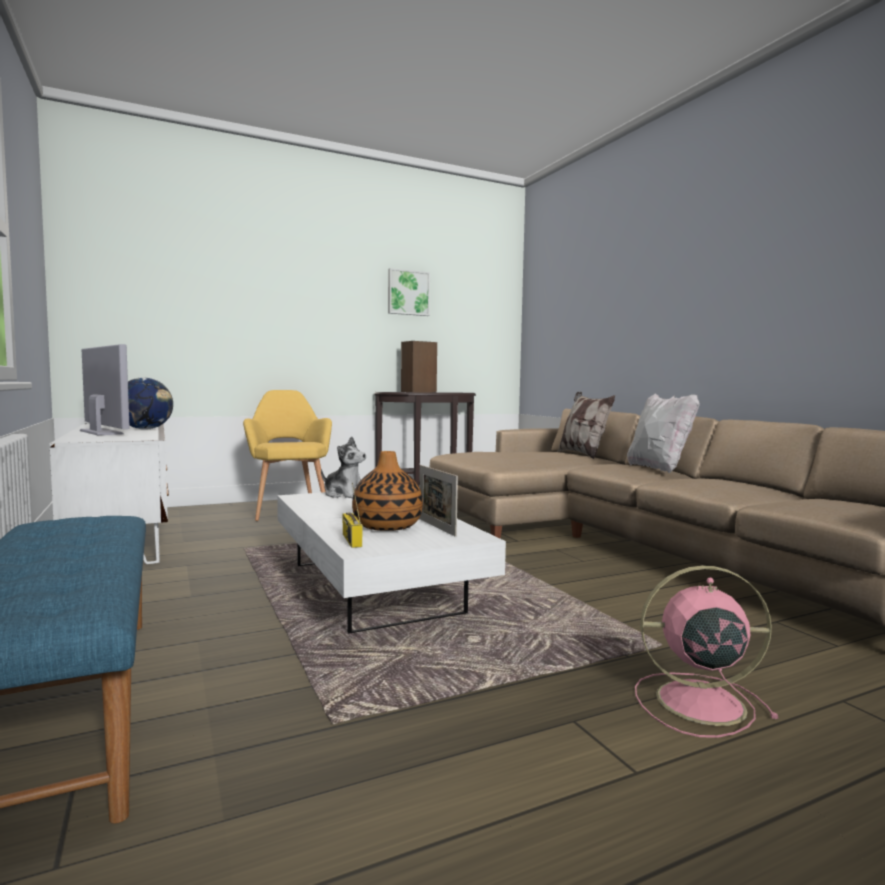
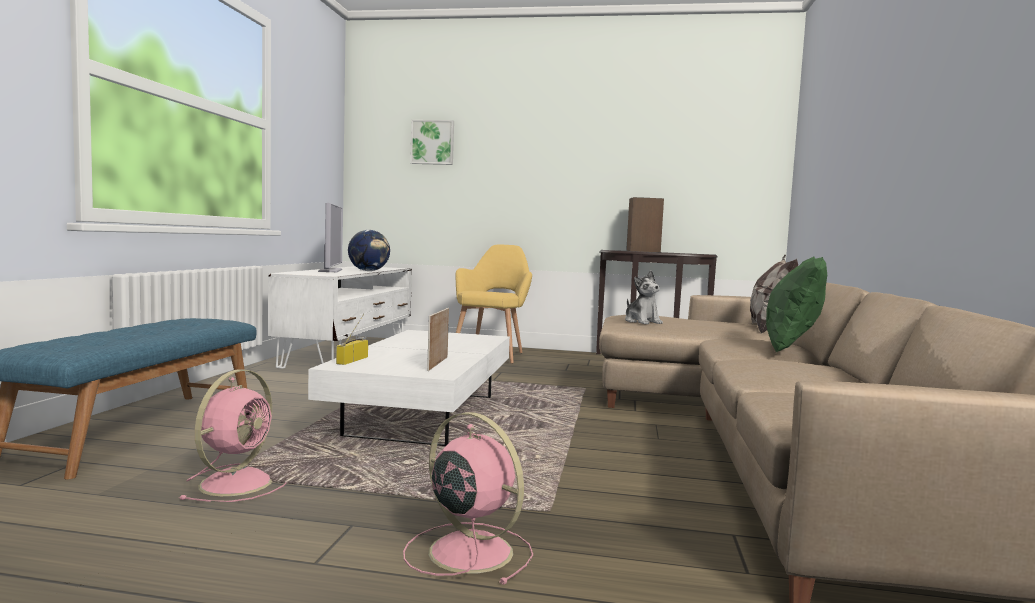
camera: 35 degrees right, 0 degrees up
(345, 494) = (454, 335): plush toy -> plush toy (642, 322)
(365, 724) = (238, 482): none -> pink fan
(387, 526) = (405, 357): vase -> none
(408, 293) = (644, 147): picture -> picture (433, 142)
(659, 469) = (791, 349): white pillow -> green pillow

